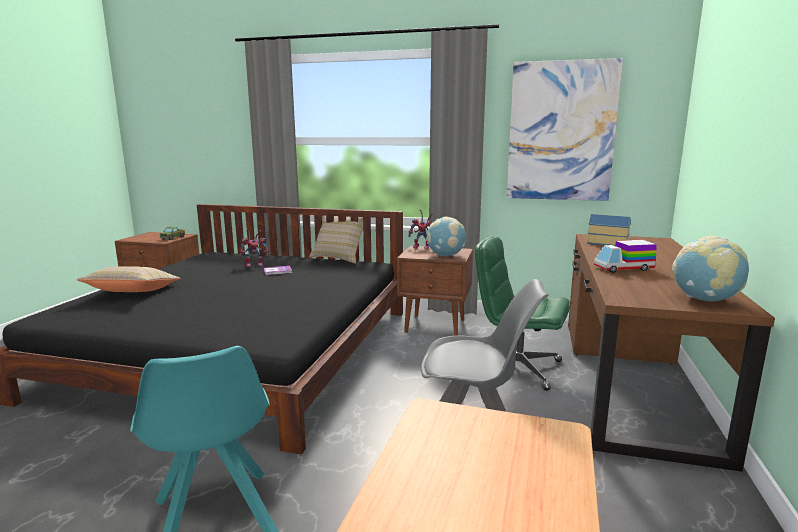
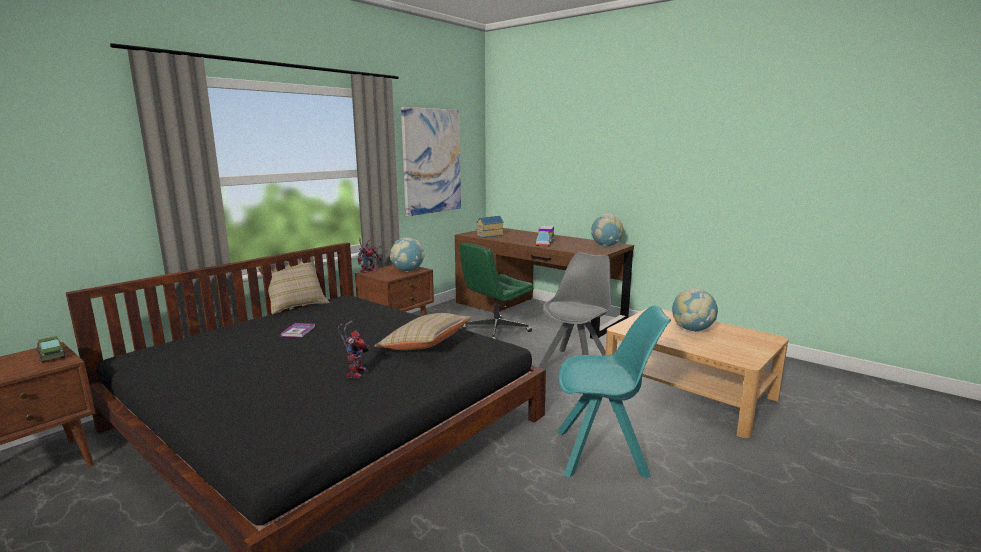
camera: 65 degrees left, 0 degrees up
(133, 293) = (253, 403): beige pillow -> beige pillow (424, 345)
(255, 264) = (248, 338): toy robot -> toy robot (355, 372)
(496, 487) = (692, 330): none -> globe

